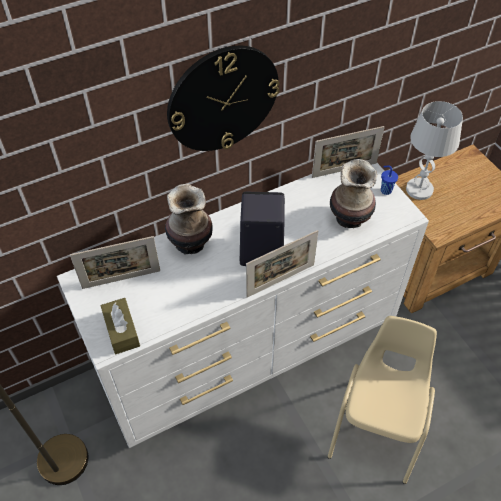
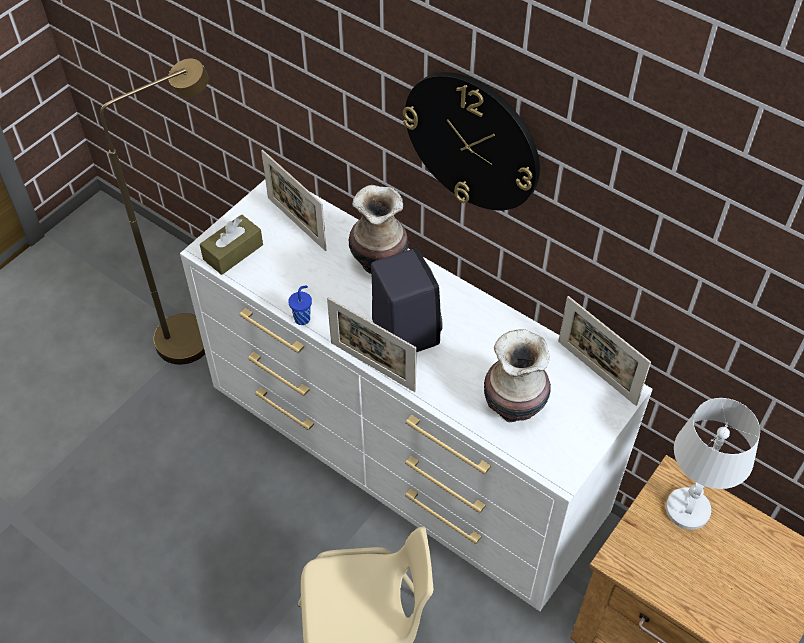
camera: 65 degrees right, 0 degrees up
(385, 190) = (591, 432): blue cup -> blue cup (303, 318)

